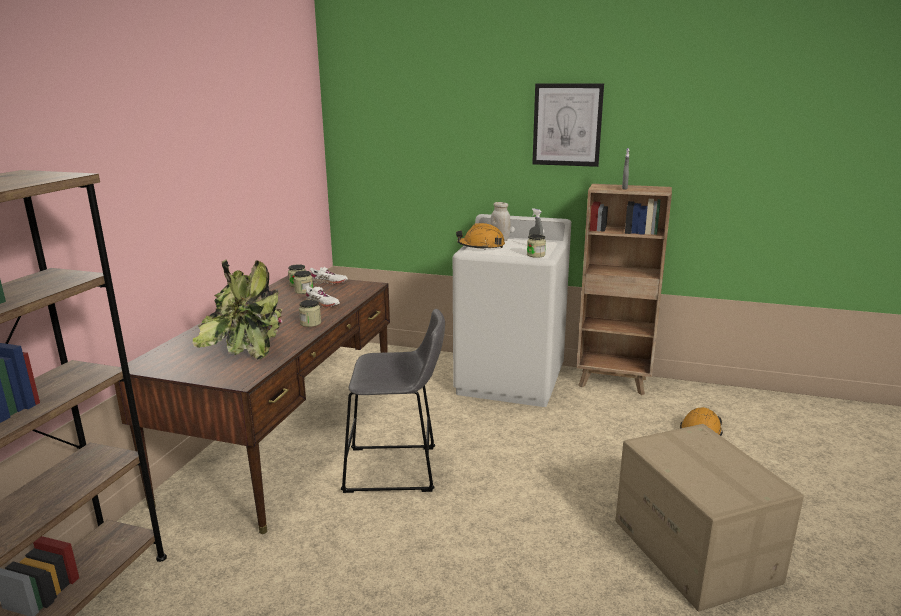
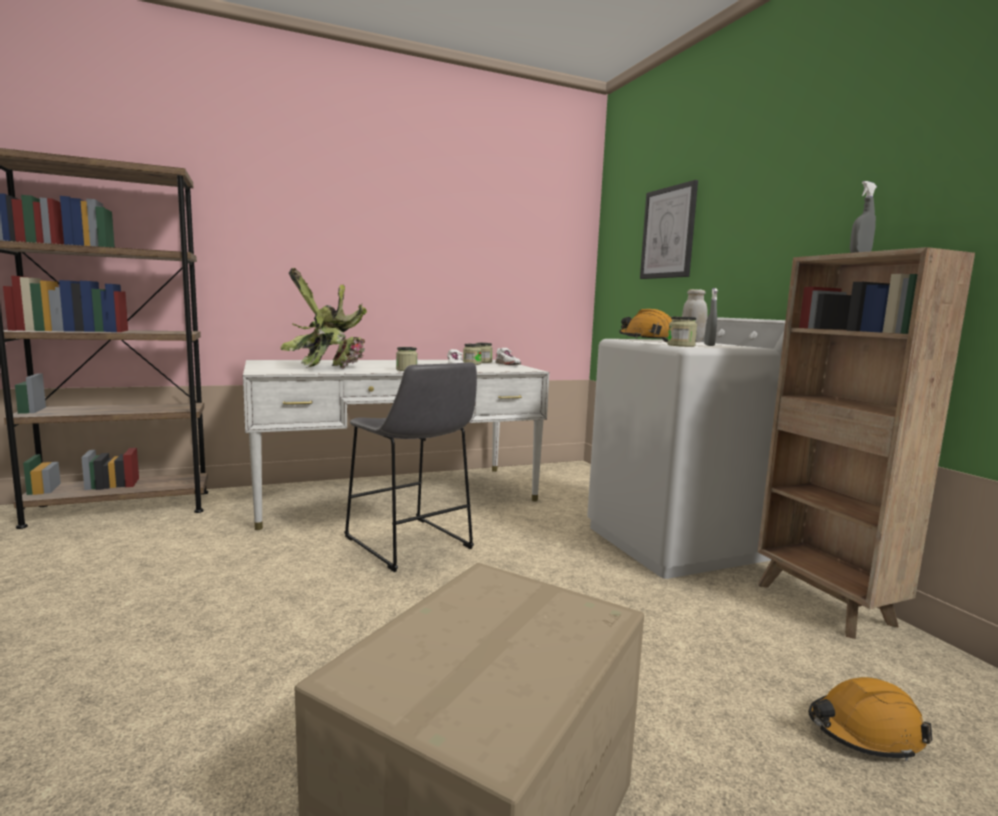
camera: 50 degrees right, 10 degrees down
(286, 440) = (396, 494): brown desk -> white desk
(567, 125) = (818, 177): picture -> picture (668, 233)

